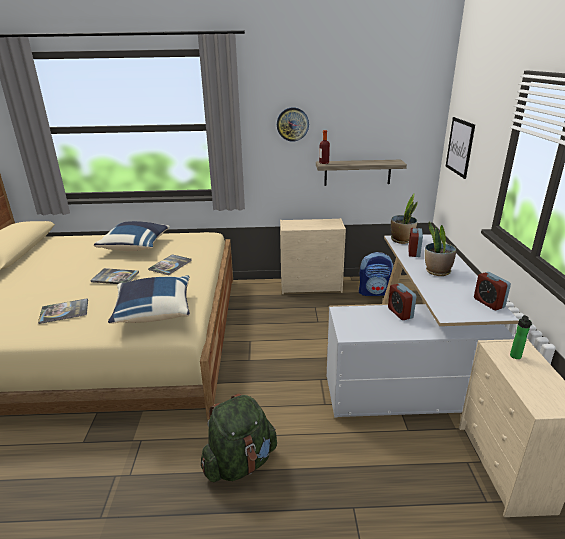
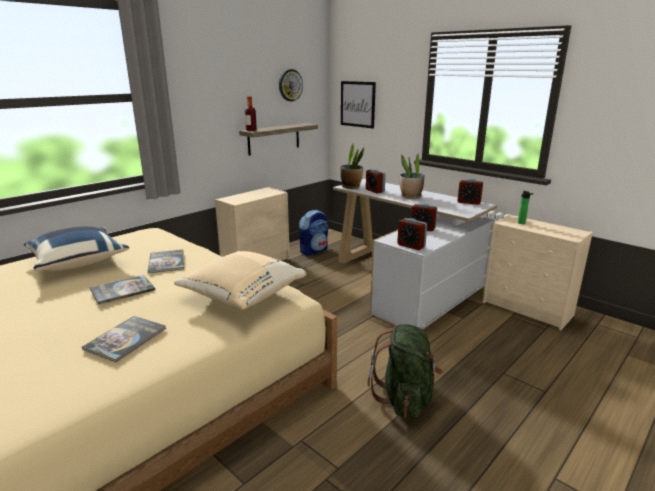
camera: 45 degrees left, 5 degrees down
(154, 312) = (242, 296): blue pillow -> beige pillow
(292, 124) = (215, 92): wall clock -> wall clock (290, 85)
(348, 327) = (411, 246): none -> alarm clock

